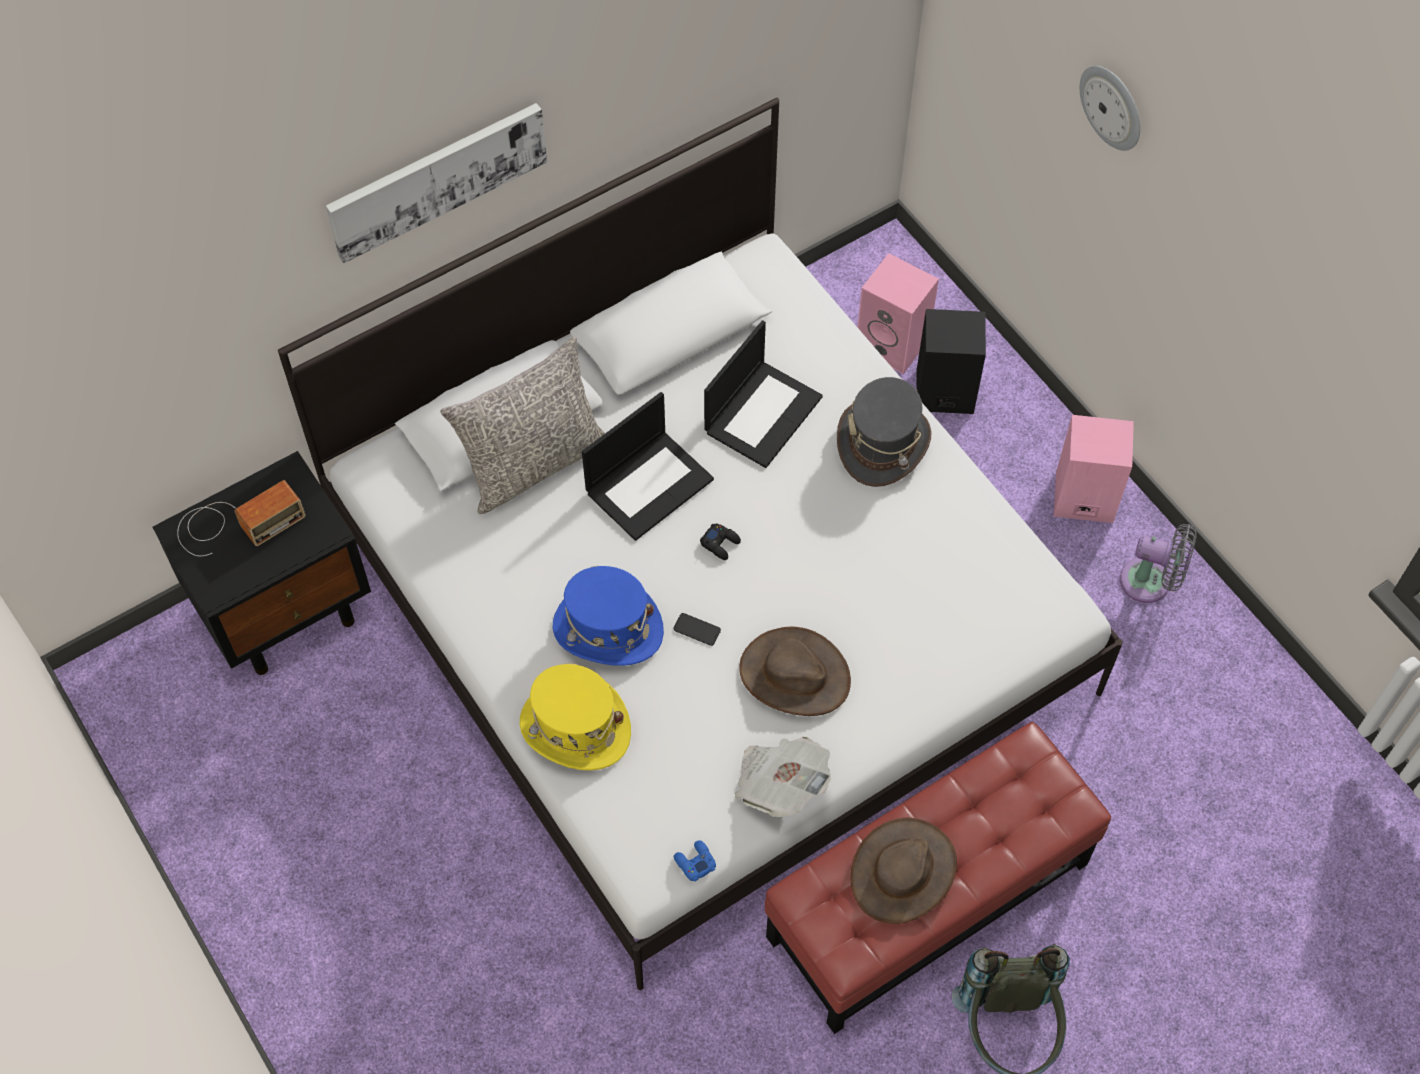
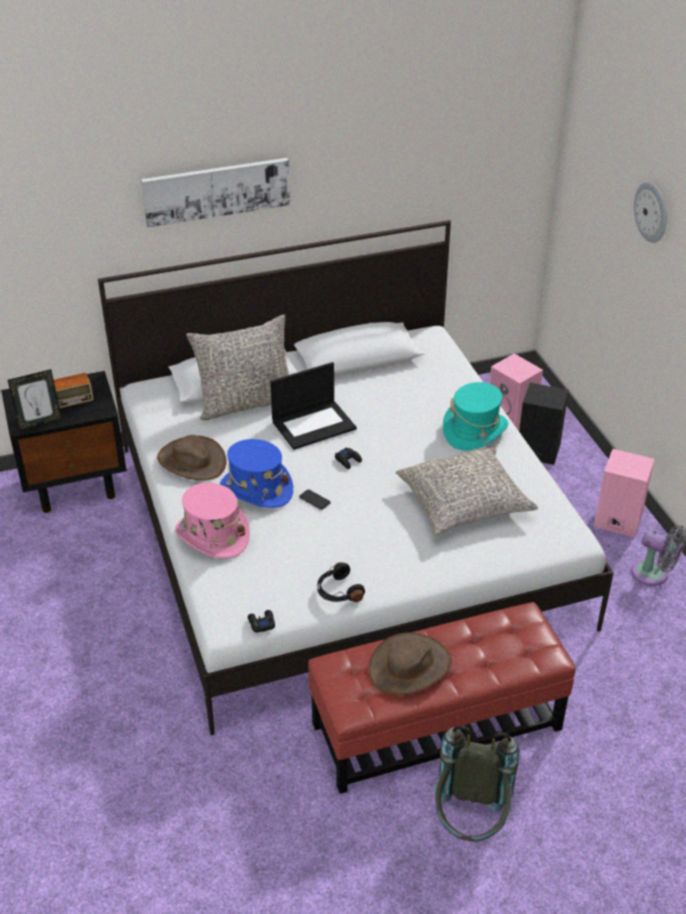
camera: 15 degrees right, 20 degrees down
(242, 580) = (40, 422): none -> picture frame
(575, 727) = (212, 535): yellow hat -> pink hat
(694, 862) = (261, 623): blue game controller -> black game controller
(762, 413) = (401, 403): laptop -> none
(780, 784) = (338, 591): newspaper -> black headphones
(794, 675) = (370, 535): brown hat -> brown hat (192, 461)
(883, 443) = (475, 430): grey hat -> turquoise hat
(904, 585) = (464, 503): none -> grey pillow

